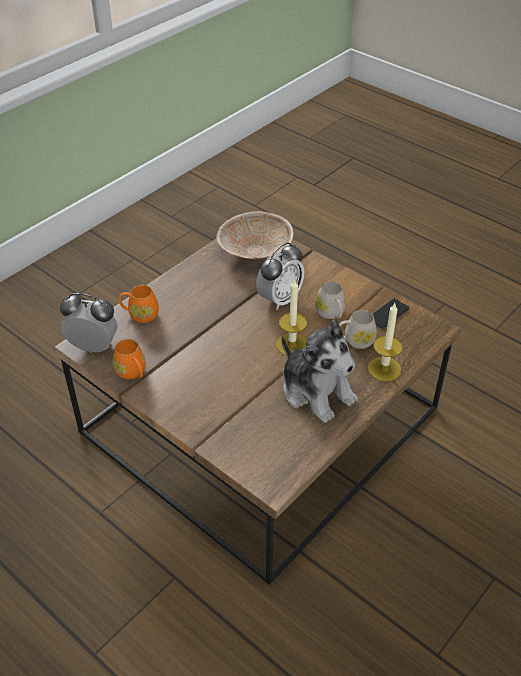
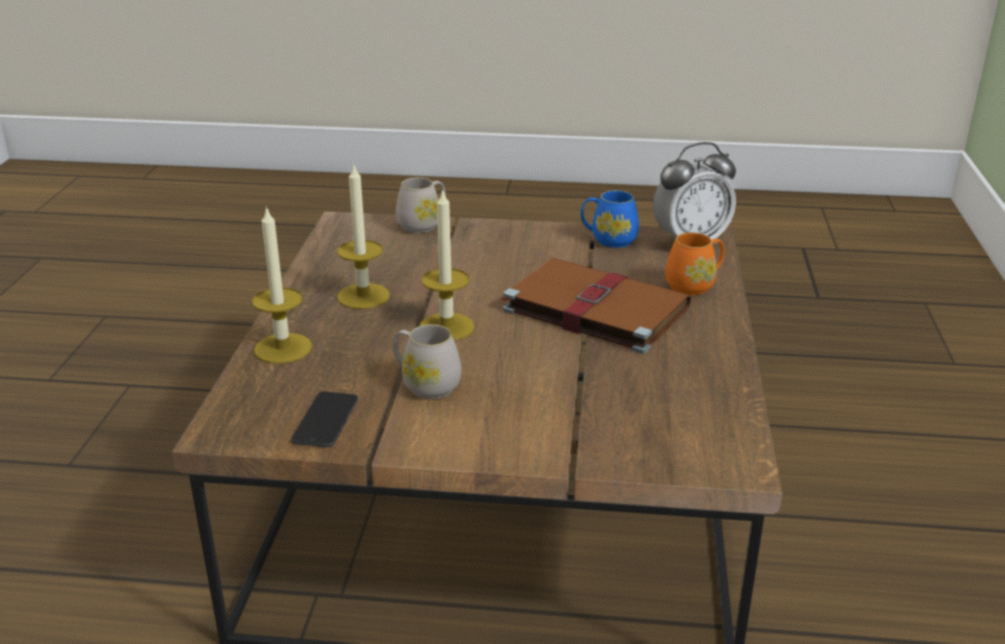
camera: 145 degrees right, 15 degrees down
(132, 373) = (608, 239): orange mug -> blue mug
(209, 323) = (592, 308): none -> brown book
(254, 251) = (670, 426): beige bowl -> none
(280, 299) = (531, 373): alarm clock -> none
(316, 391) = (363, 296): plush toy -> candle
(355, 341) = (354, 364): white mug -> white mug (423, 224)

